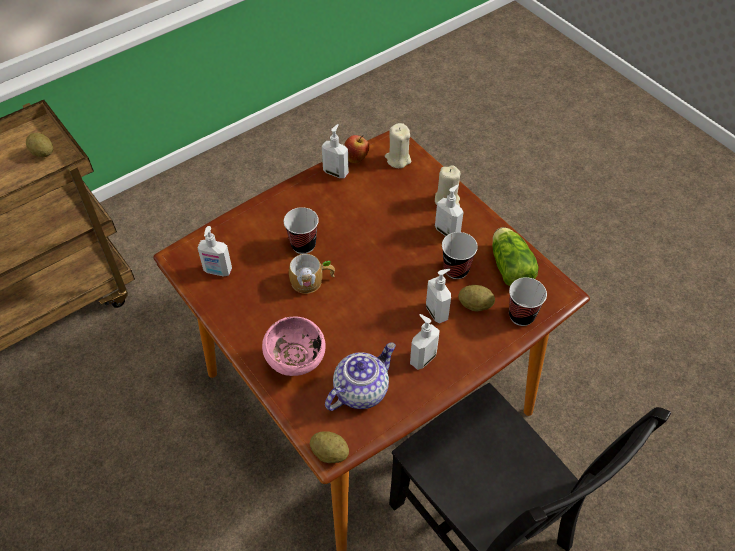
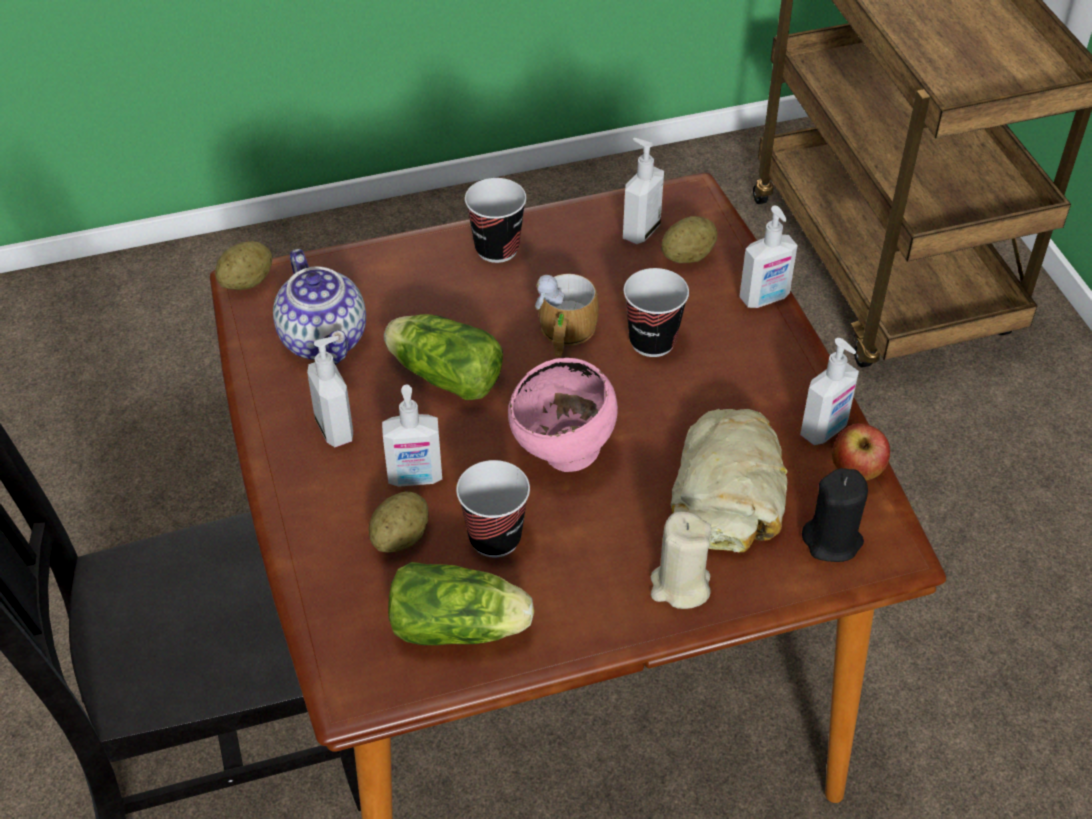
camera: 110 degrees right, 5 degrees down
(43, 153) = (992, 86): potato -> potato (687, 256)
(297, 364) = (412, 281): pink bowl -> pink bowl (563, 455)
(363, 325) = (442, 374): none -> lettuce
(387, 196) = (729, 491): none -> bread
(398, 159) = (832, 540): beige candle -> black candle
(447, 231) = (596, 558): soap dispenser -> soap dispenser (764, 299)
(521, 315) = (339, 600): cup -> cup (497, 248)

